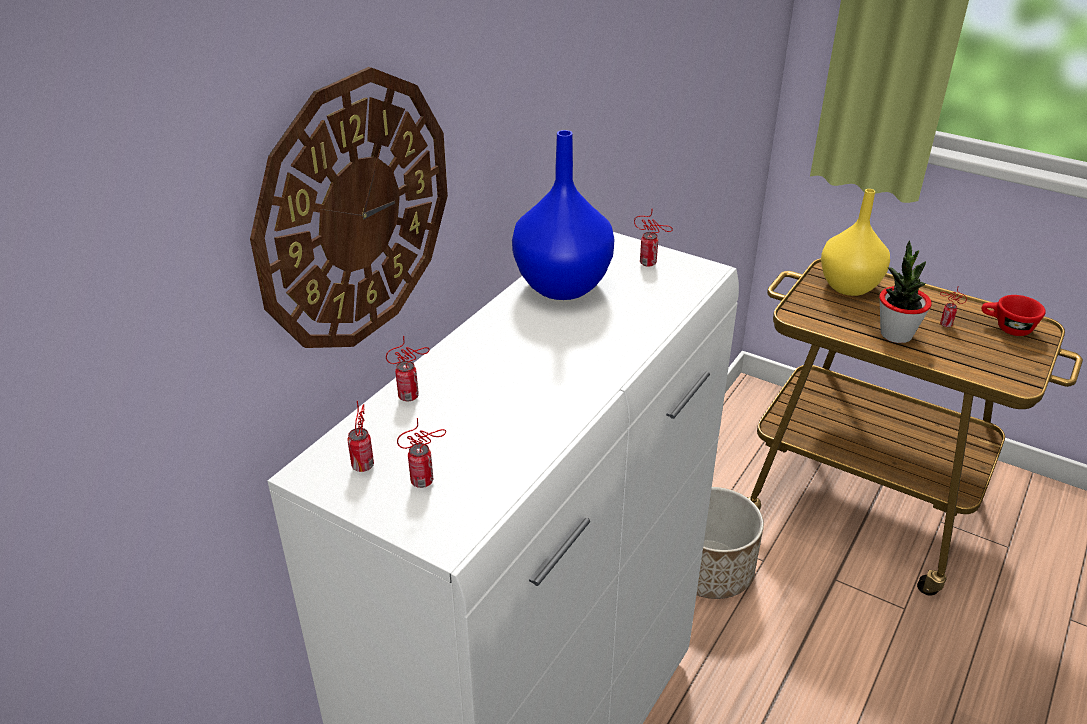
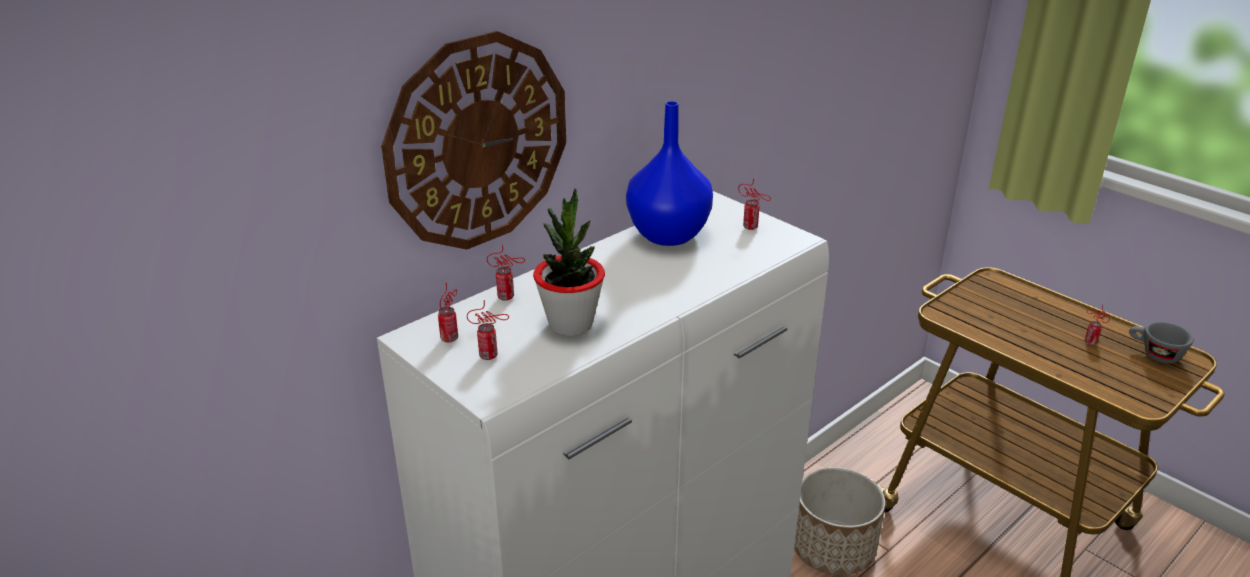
camera: 15 degrees right, 5 degrees down
(849, 287) = (1004, 296): yellow vase -> none
(895, 334) = (1034, 344): potted plant -> potted plant (570, 324)
(1006, 328) = (1154, 354): red cup -> grey cup

